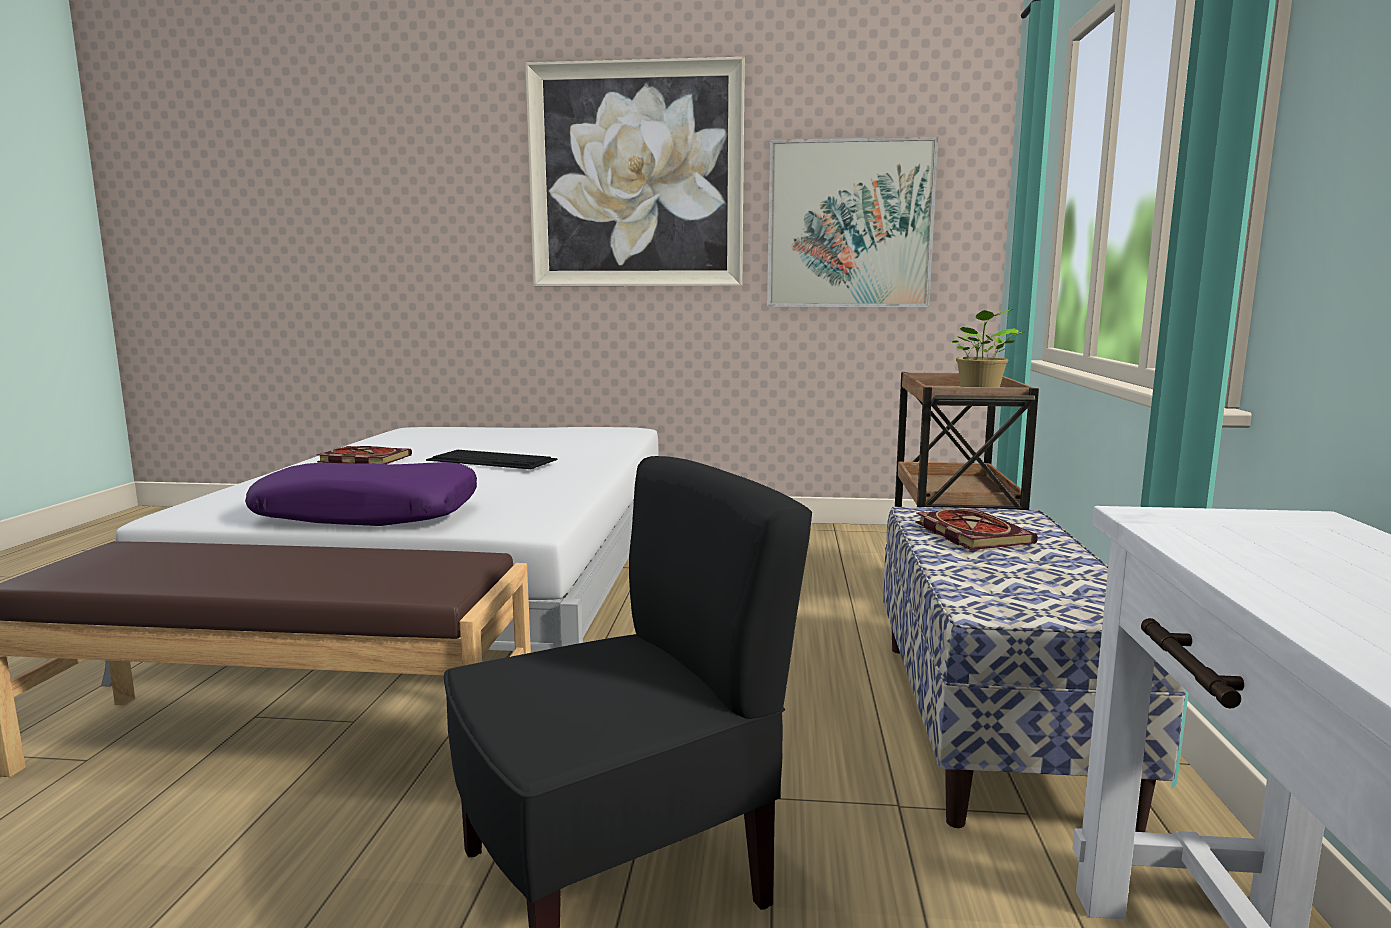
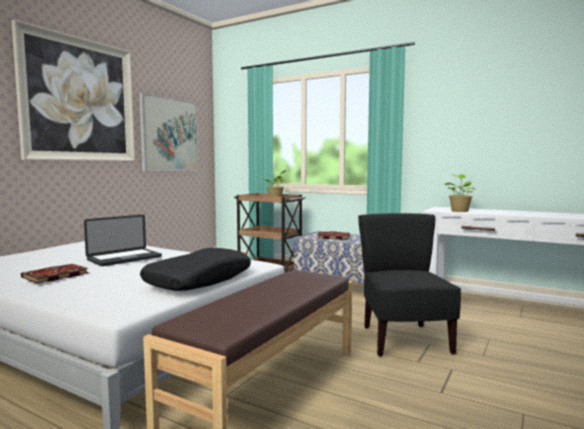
camera: 65 degrees left, 5 degrees down
(369, 514) = (199, 280): purple pillow -> black pillow
(493, 460) = (124, 258): keyboard -> laptop
(1225, 549) = (459, 211): none -> potted plant

